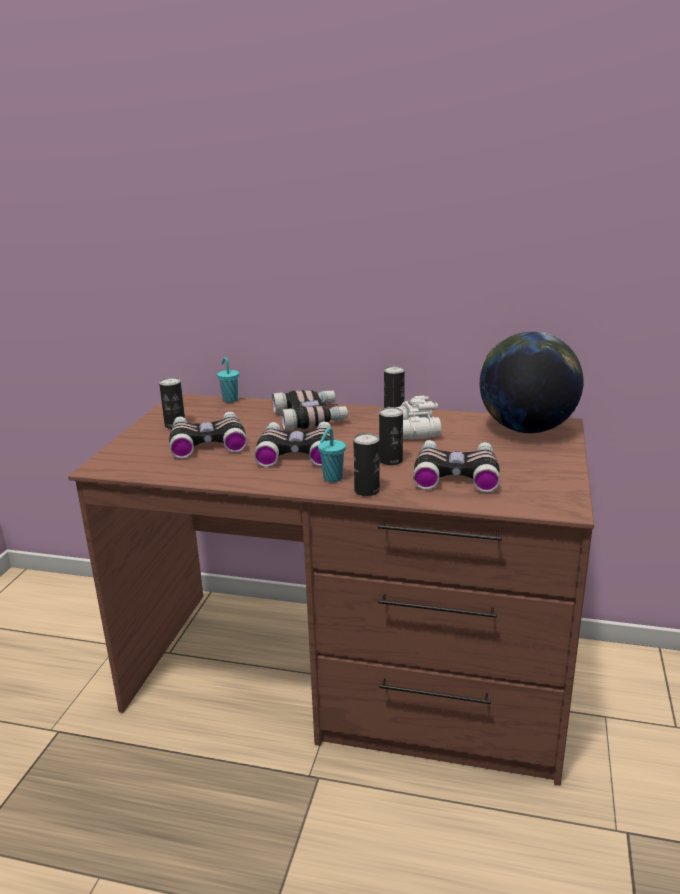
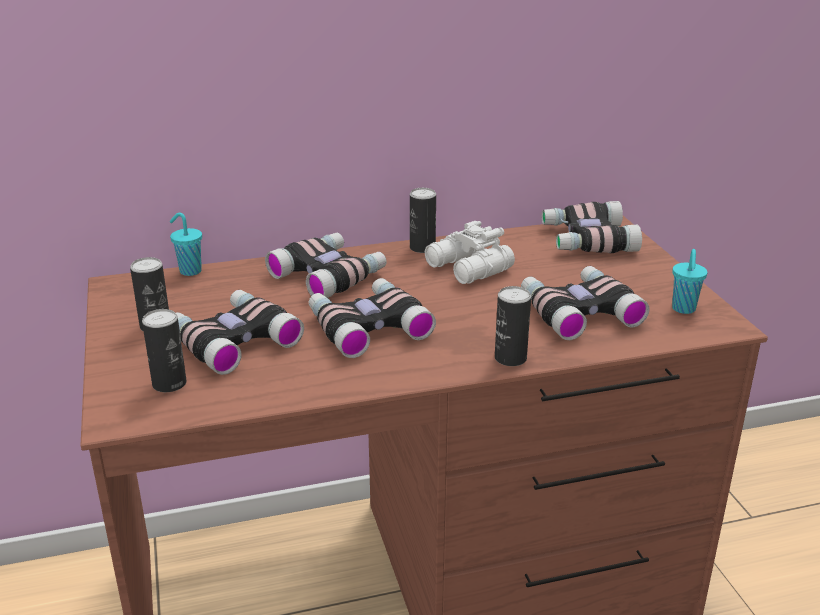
camera: 30 degrees left, 5 degrees up
(332, 479) = (453, 353): turquoise cup -> turquoise cup (683, 309)
(391, 461) = (491, 312): can -> can (169, 384)
(526, 429) = (586, 239): globe -> binoculars

